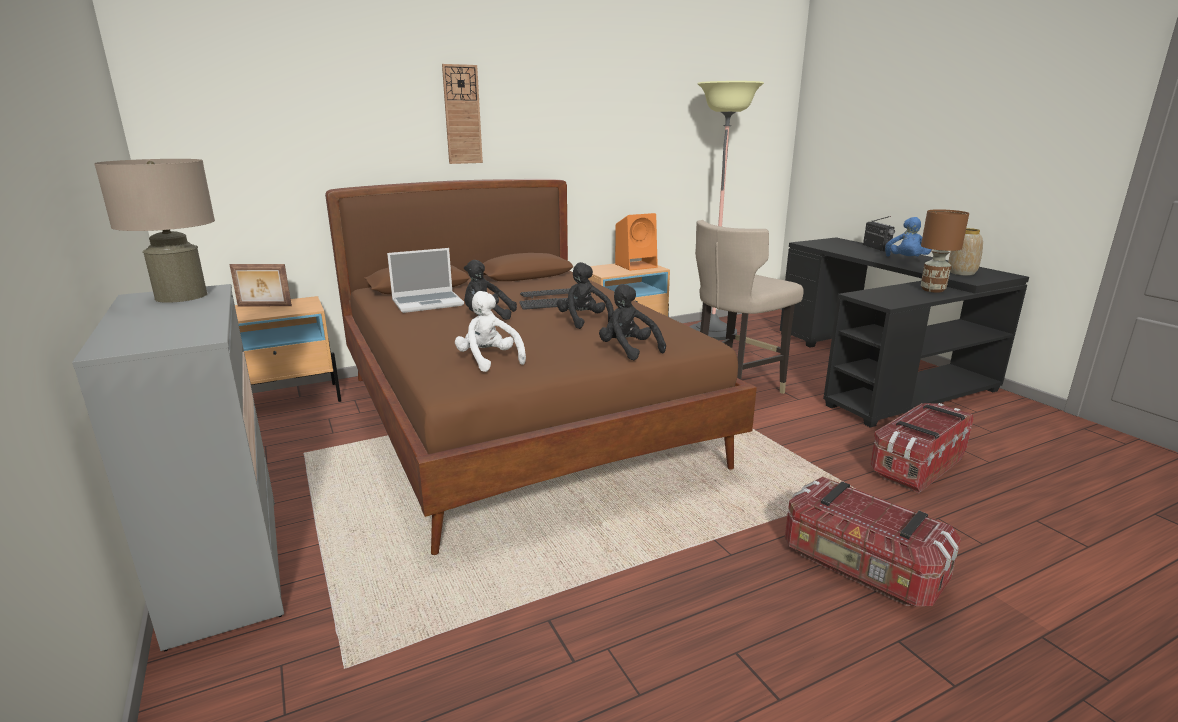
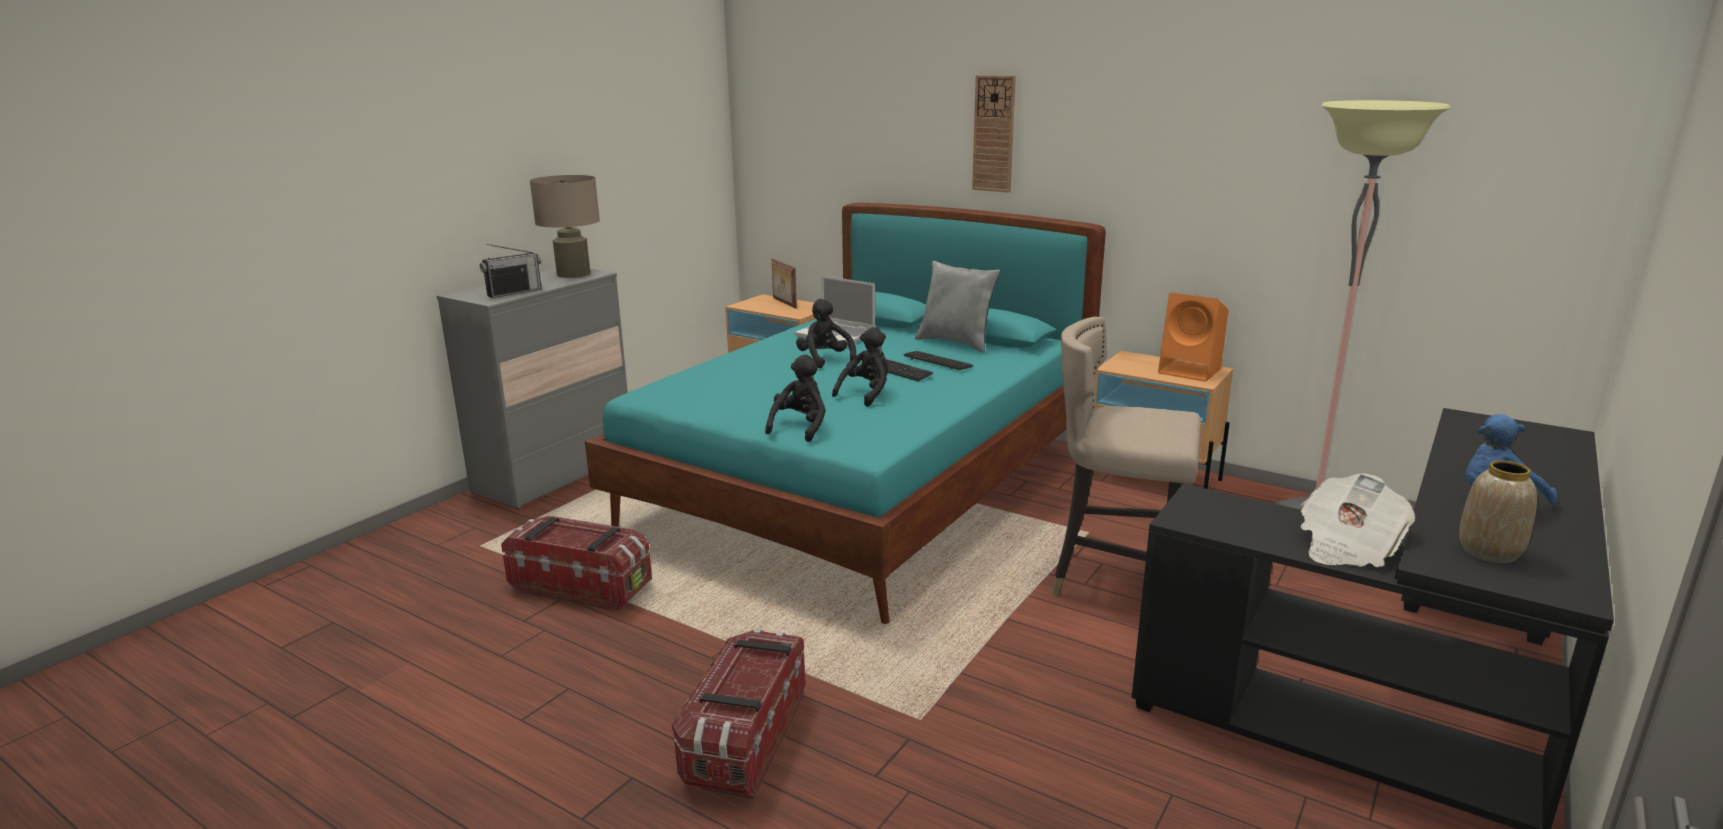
camera: 60 degrees right, 0 degrees up
(489, 360) = (709, 390): white plush toy -> none
(516, 283) = (956, 343): none -> grey pillow
(520, 419) = (865, 488): brown bed -> turquoise bed
(876, 248) = (1564, 469): radio -> radio (514, 292)
(916, 466) = (1049, 762): storage box -> storage box (582, 587)
(933, 290) = (1347, 547): brown table lamp -> newspaper

